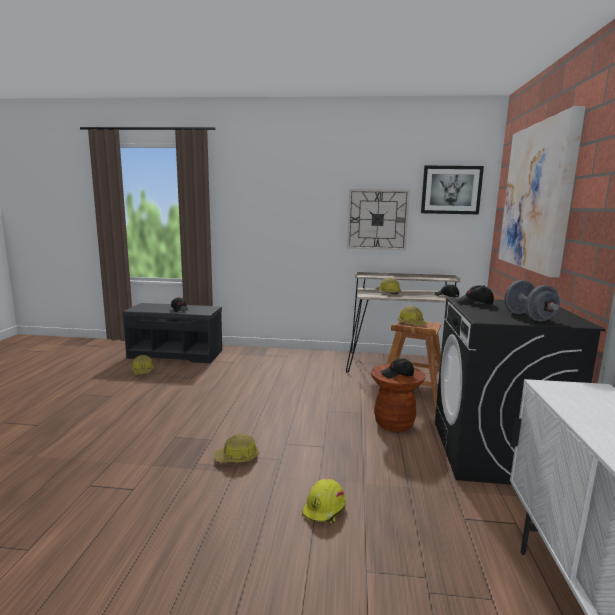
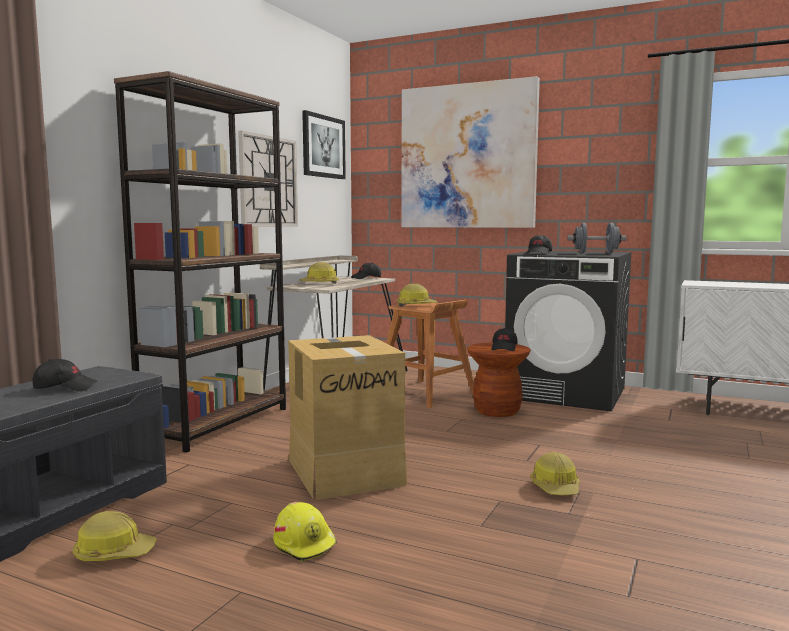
camera: 70 degrees left, 5 degrees down
(238, 393) = (346, 471): none -> cardboard box
(291, 355) = (217, 424): none -> brown bookcase
(325, 509) = (665, 459): yellow hard hat -> yellow hard hat (305, 544)

